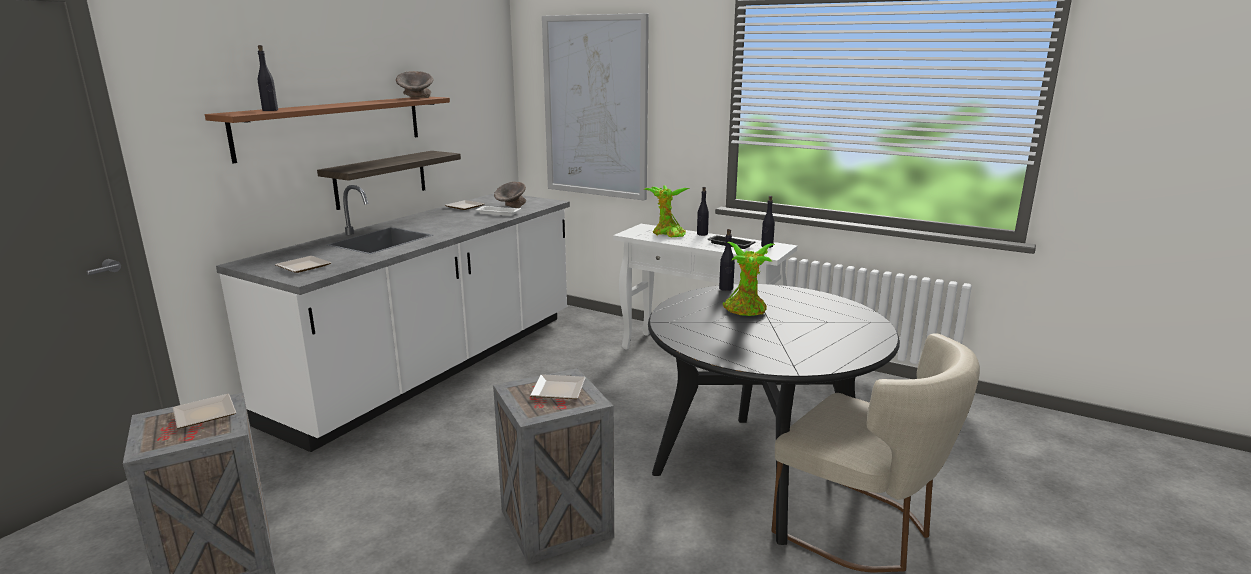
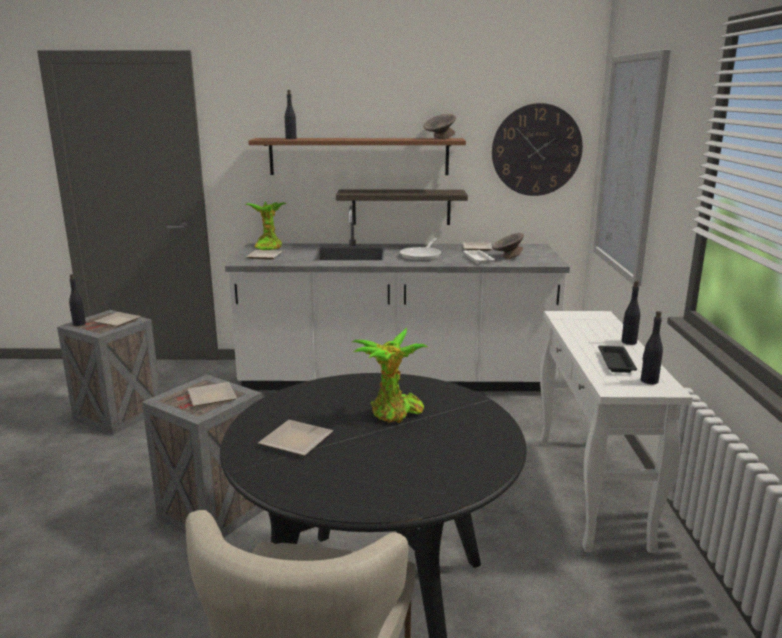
camera: 60 degrees right, 0 degrees up
(449, 223) = (422, 256): none -> frying pan
(478, 103) = (536, 150): none -> wall clock
(667, 234) = (593, 328): potted plant -> potted plant (268, 247)
(726, 288) = (454, 391): black bottle -> black bottle (79, 324)
(764, 347) = (293, 441): none -> plate

